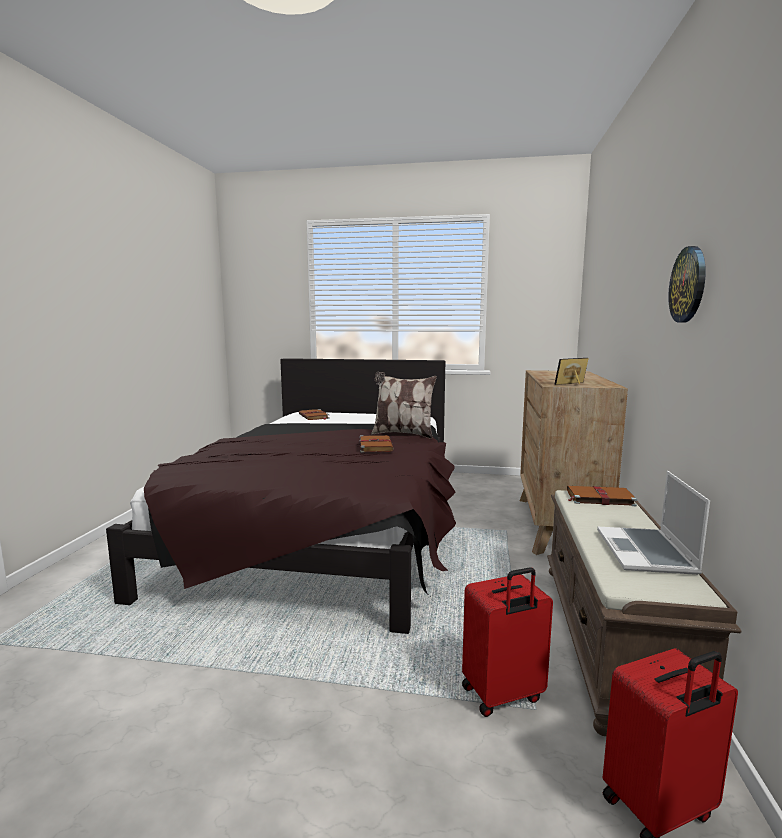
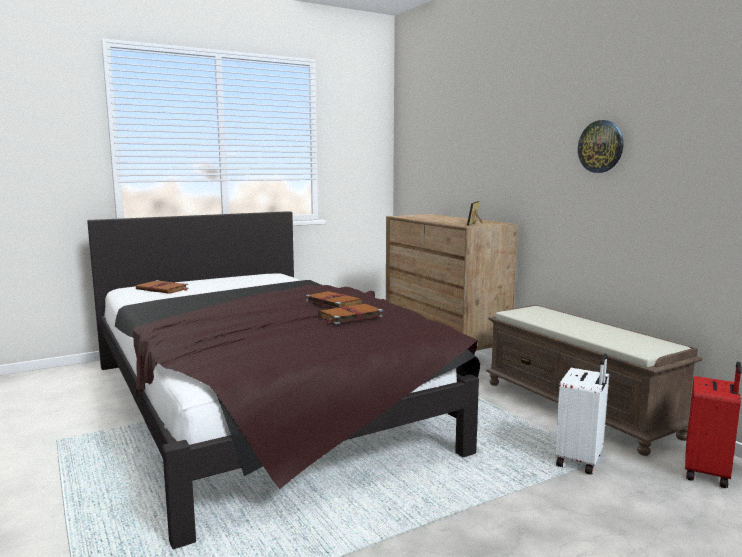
camera: 40 degrees left, 0 degrees up
(402, 434) = (319, 290): pillow -> none
(503, 695) = (580, 460): red suitcase -> white suitcase
(598, 498) = (530, 311): brown book -> brown book (349, 316)
(647, 553) = (616, 334): laptop -> none

